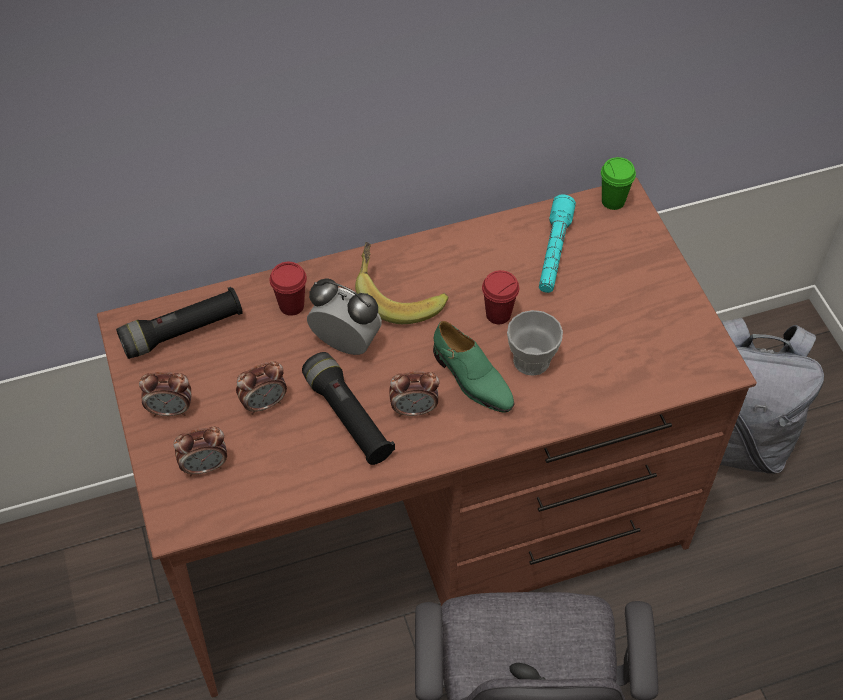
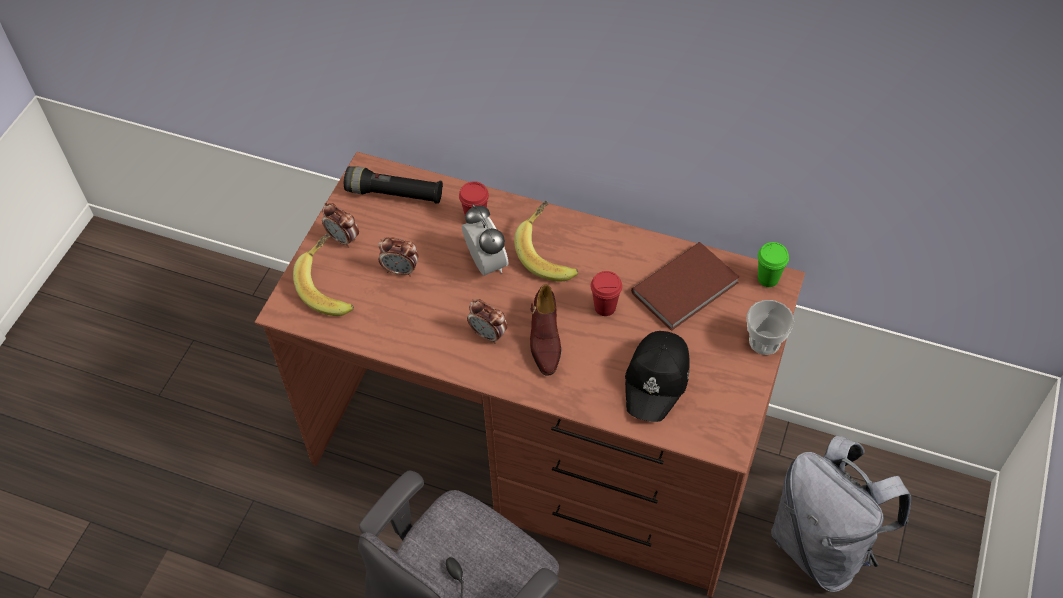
camera: 40 degrees right, 0 degrees up
(205, 466) = (331, 287): alarm clock -> banana
(348, 417) = (443, 312): black flashlight -> none
(472, 379) = (545, 339): green shoe -> brown shoe
(531, 360) = (597, 352): cup -> cup (764, 342)
(554, 252) = (687, 289): turquoise flashlight -> brown book
(607, 350) = (657, 380): none -> black cap

